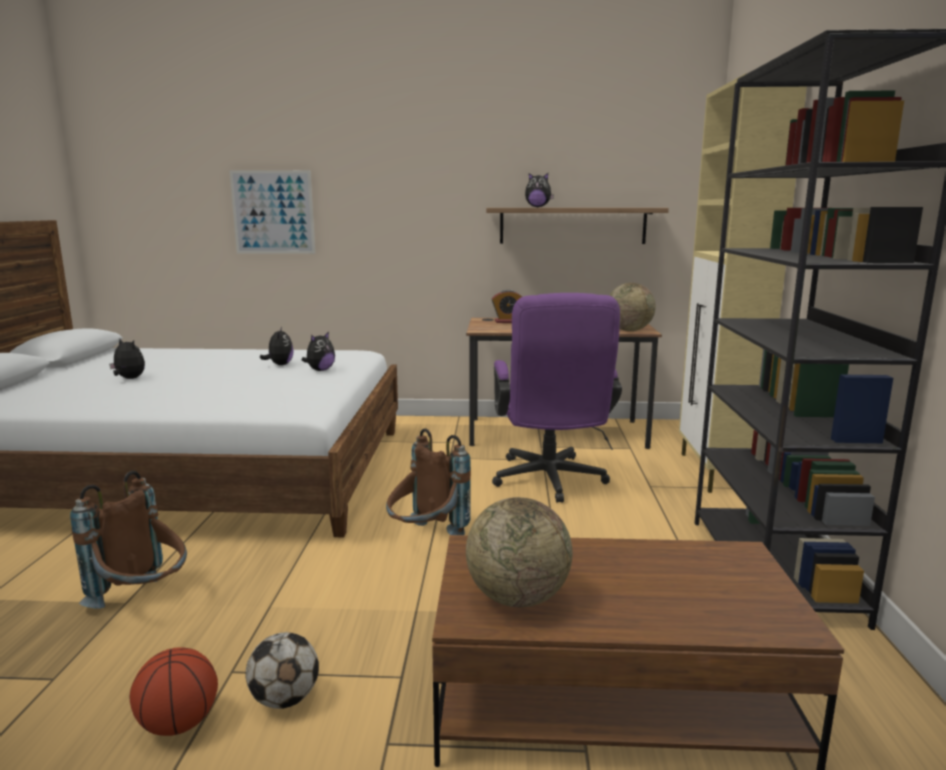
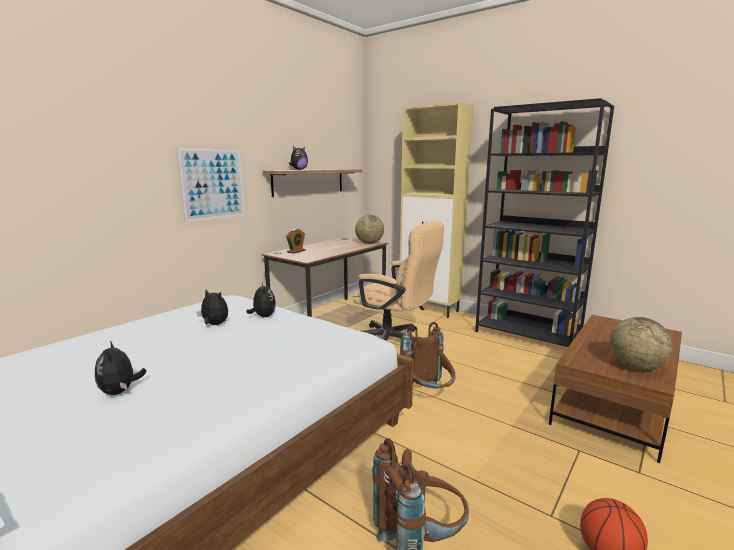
camera: 55 degrees left, 0 degrees up
(129, 379) = (120, 391): plush toy -> plush toy turned 90 degrees counterclockwise
(273, 212) = (77, 179): picture -> picture (212, 184)
(285, 699) = (590, 499): football -> none
(550, 482) = (394, 342): purple office chair -> beige office chair

